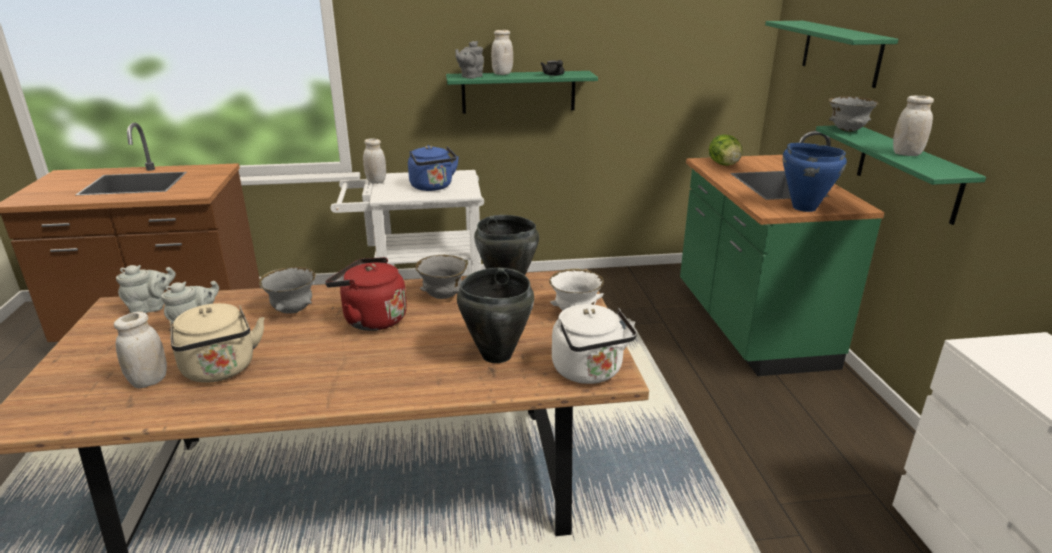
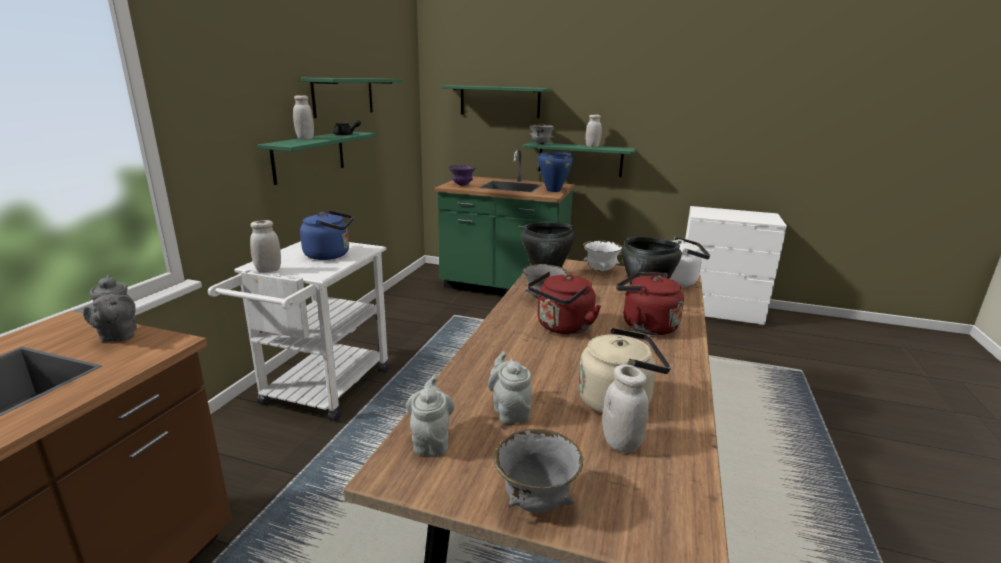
camera: 65 degrees left, 5 degrees down
(293, 310) = (516, 357): grey bowl -> grey bowl (535, 502)
(407, 365) = (645, 326): none -> red kettle
(470, 77) = (296, 143): grey teapot -> grey teapot (118, 336)
(589, 31) = (343, 96): none -> green shelf
(724, 164) = (462, 185): lettuce -> purple bowl

